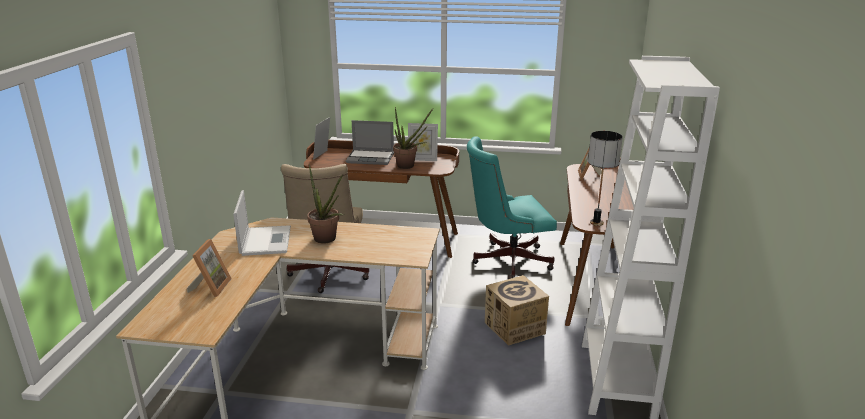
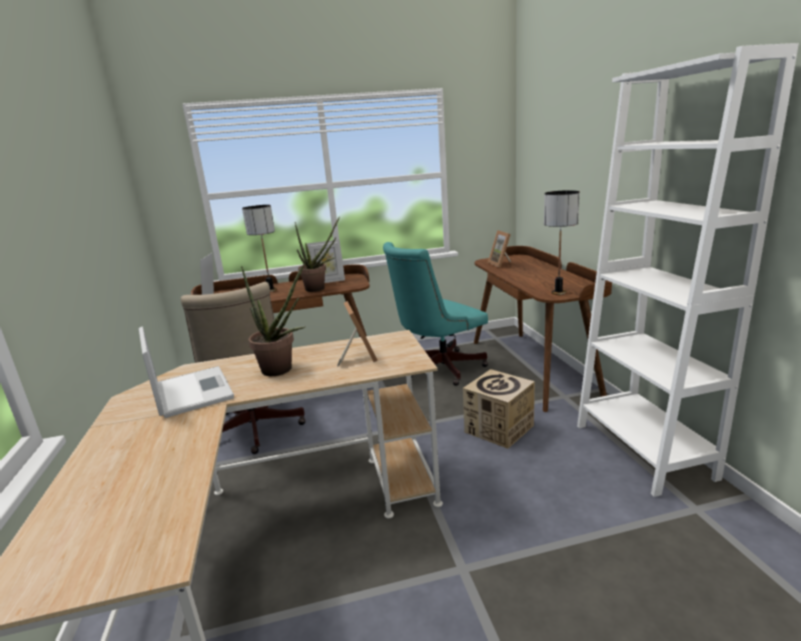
camera: 20 degrees left, 5 degrees down
(211, 287) = (133, 476): picture frame -> picture frame (357, 357)
(371, 158) = (271, 290): laptop -> table lamp

